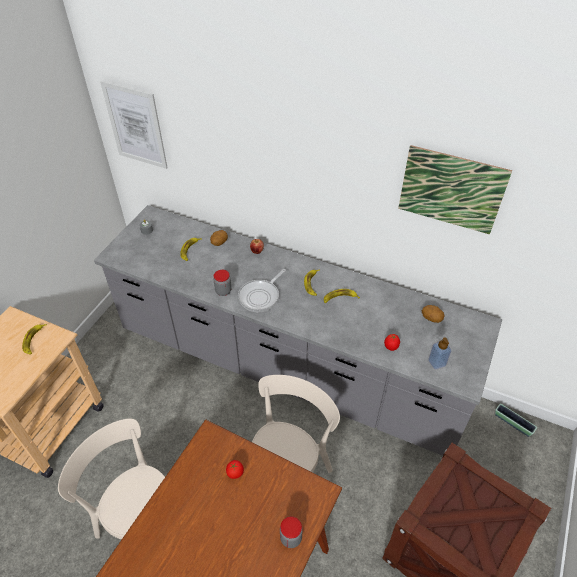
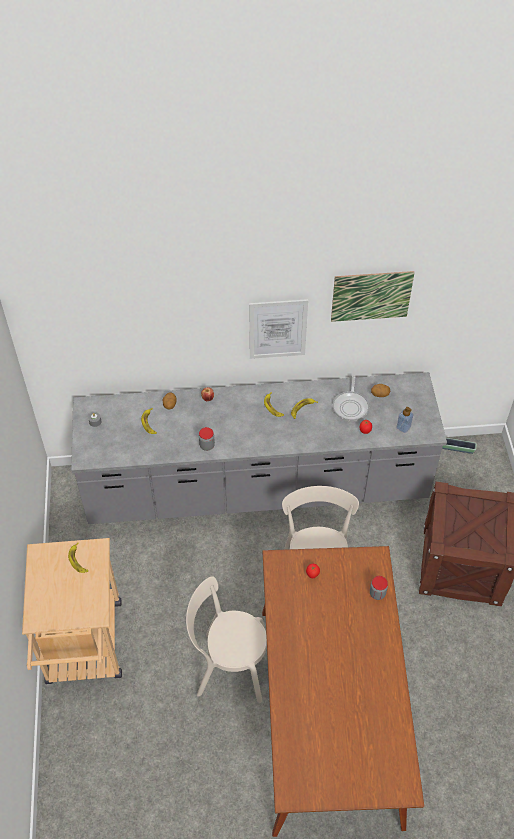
camera: 30 degrees left, 5 degrees up
(135, 125) = (63, 332): picture -> picture (277, 329)
(261, 296) = (240, 436): frying pan -> frying pan (351, 406)

